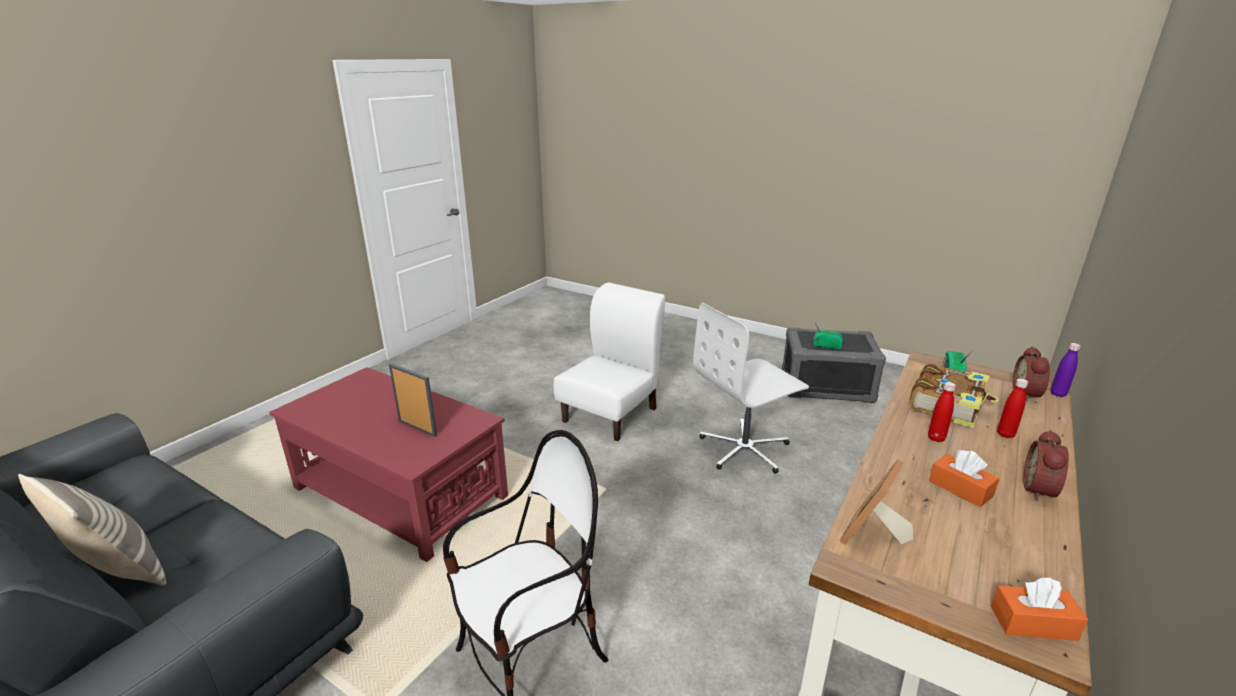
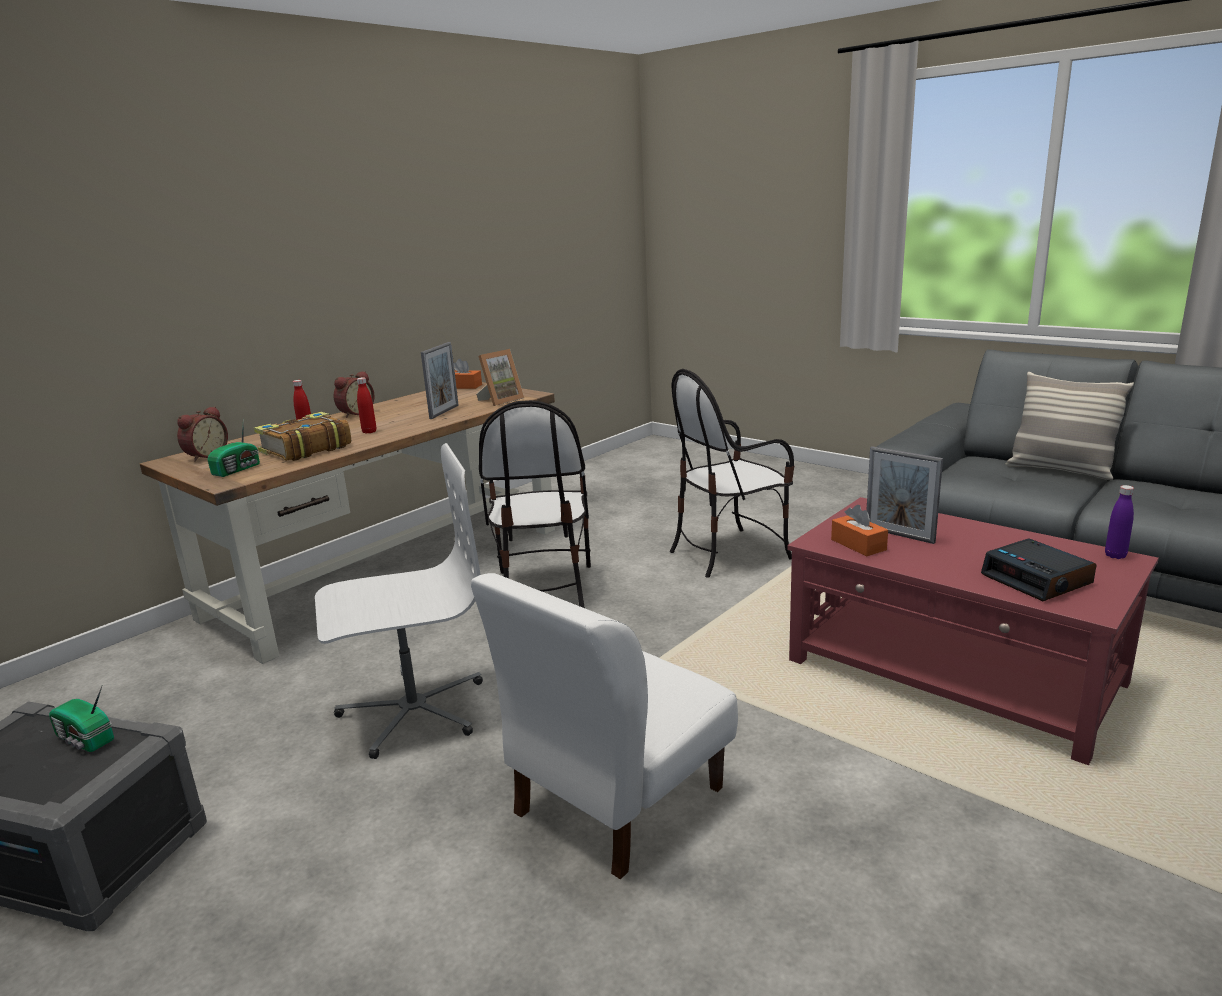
camera: 170 degrees left, 5 degrees down
(368, 392) = (1037, 580): none -> alarm clock
(729, 575) = (544, 589): none -> chair
(914, 493) = (444, 412): none -> picture frame
(960, 488) = (408, 413): orange tissue box -> orange tissue box (858, 545)
(1058, 394) = (177, 456): purple bottle -> purple bottle (1115, 556)

